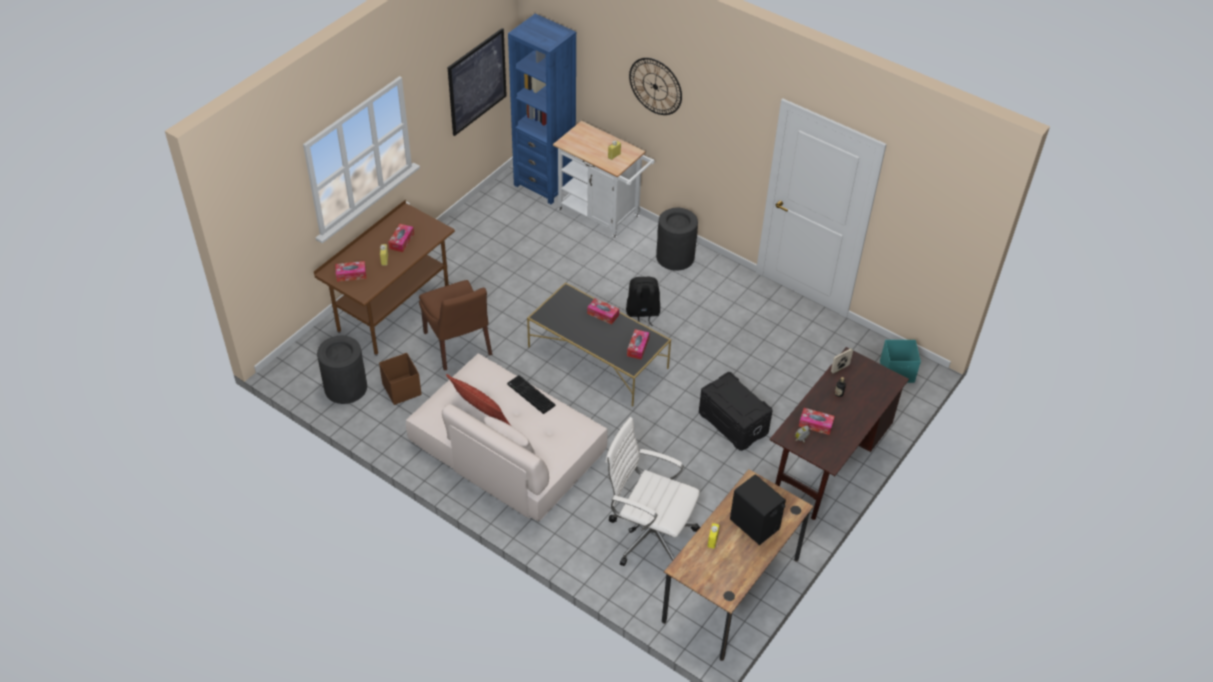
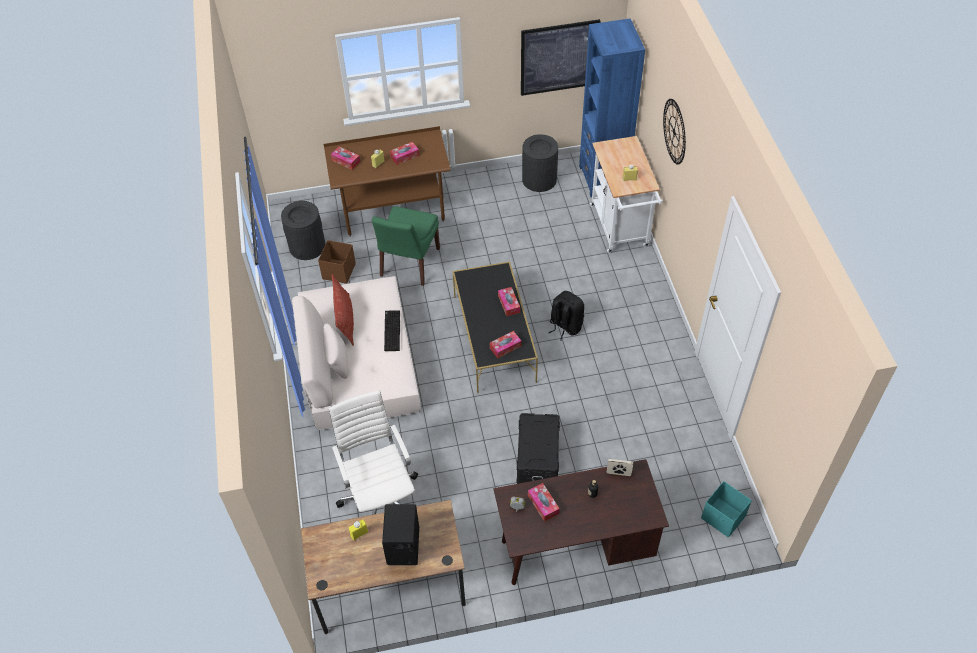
camera: 45 degrees right, 5 degrees up
(458, 345) = (409, 264): brown chair -> green chair
(675, 257) = (641, 297): black trash can -> black trash can (539, 179)

